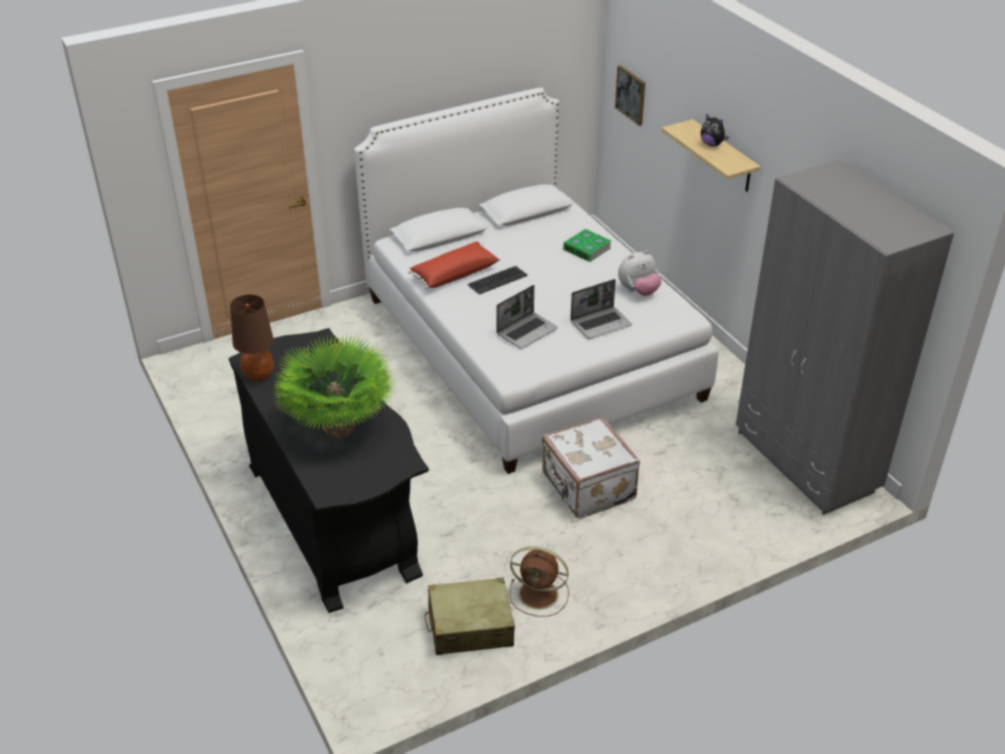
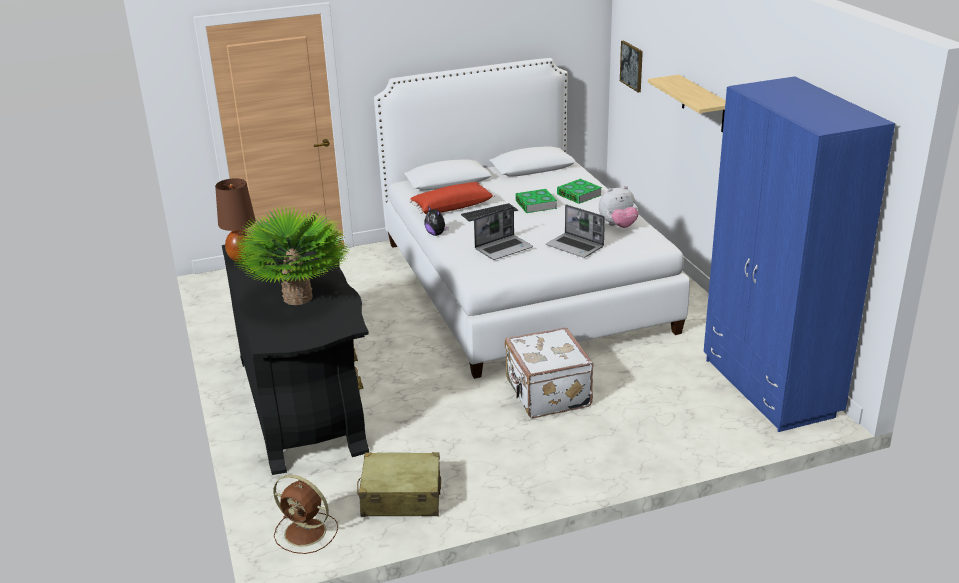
camera: 10 degrees right, 10 degrees down
(540, 594) = (477, 476): brown fan -> brown fan (307, 532)
(544, 265) = (536, 204): none -> book
(601, 323) = (575, 246): laptop -> laptop turned 60 degrees clockwise
(712, 144) = (691, 90): plush toy -> plush toy (436, 234)
(806, 462) = (770, 388): grey wardrobe -> blue wardrobe

